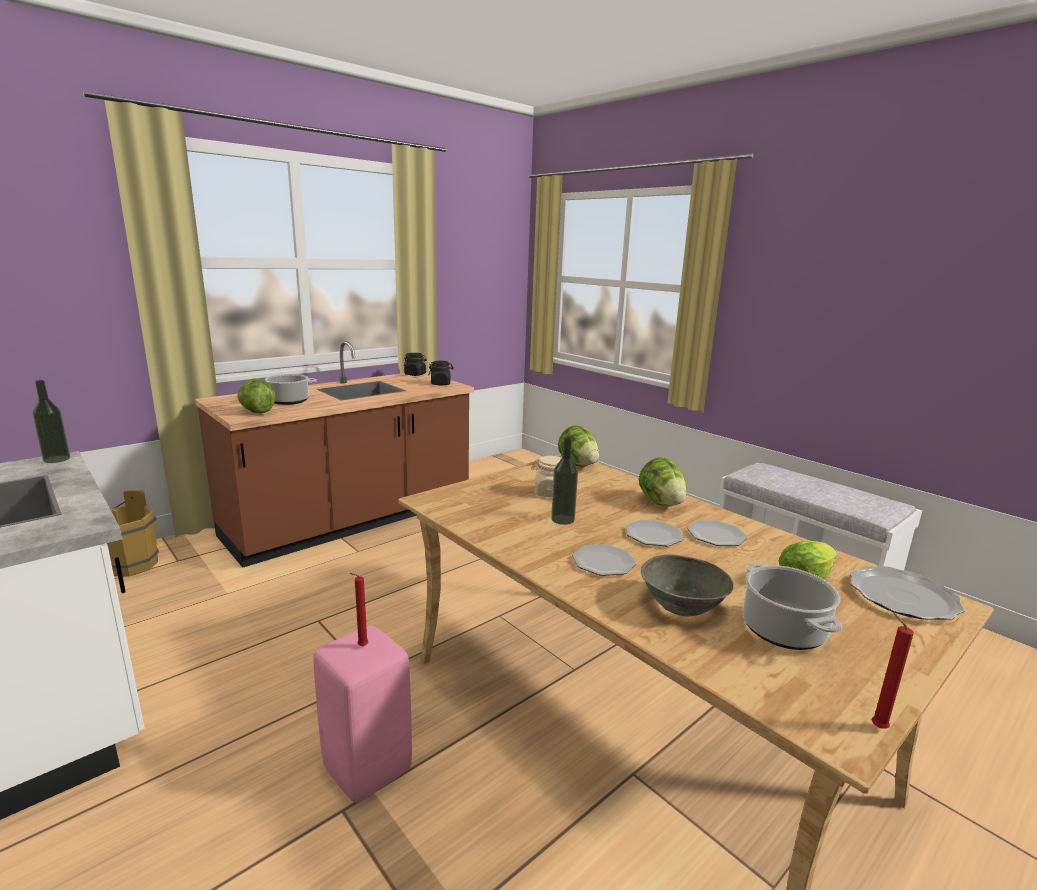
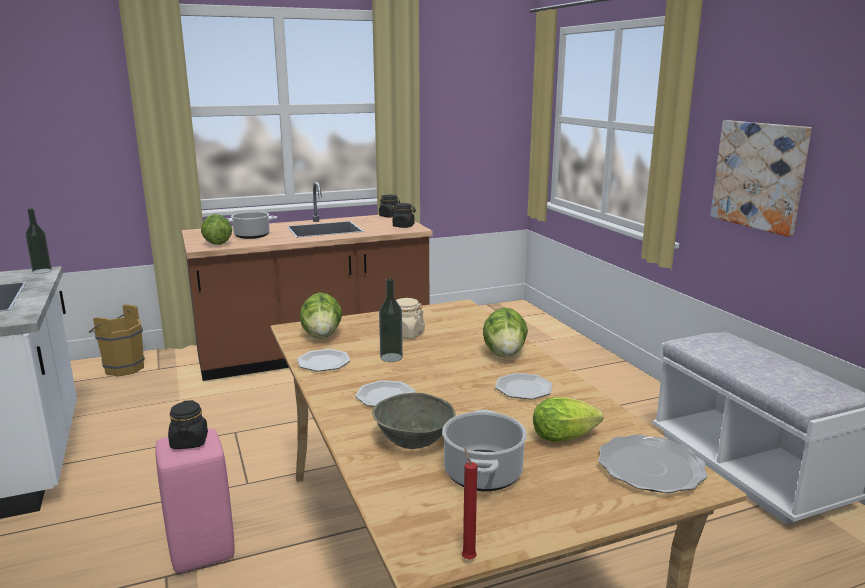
camera: 20 degrees right, 0 degrees up
(361, 646) = (189, 442): red candle -> black jar
(578, 464) = (464, 311): lettuce -> lettuce (322, 335)
(654, 535) = (461, 380): plate -> plate (324, 362)
(789, 326) = (759, 175): none -> picture

